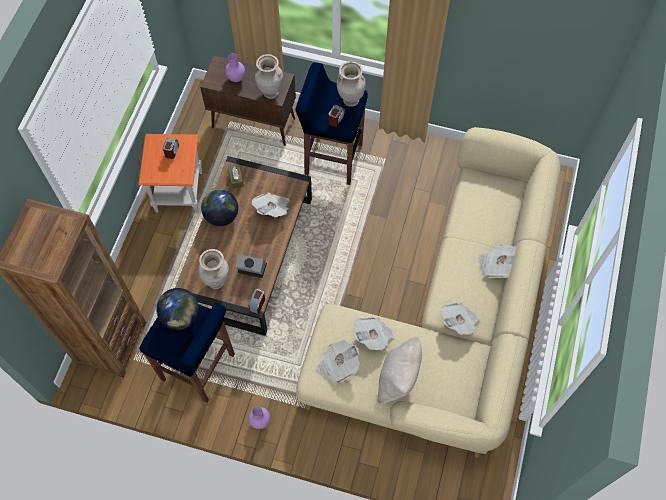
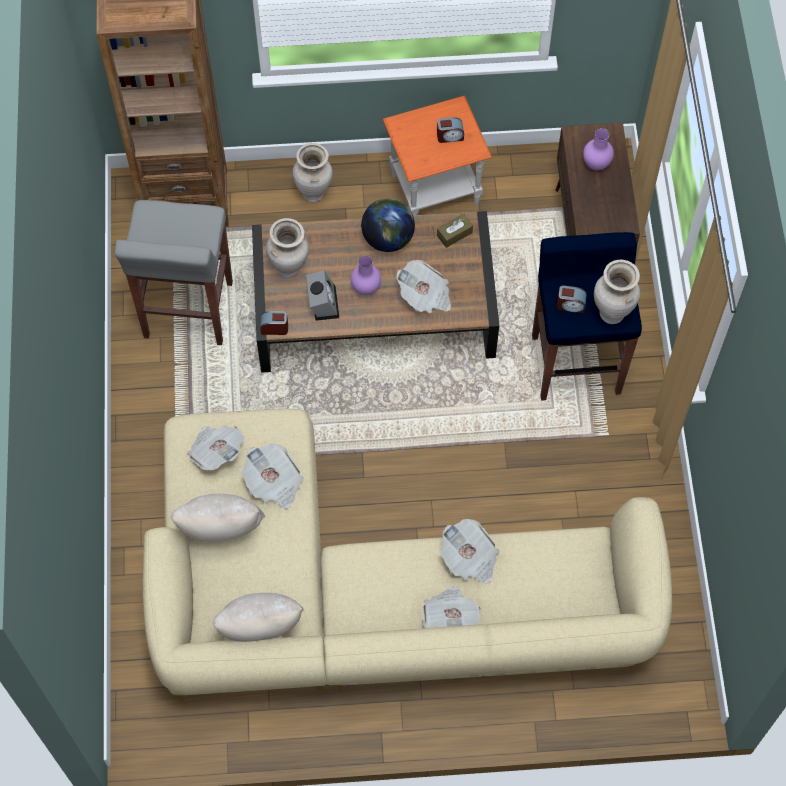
camera: 70 degrees right, 0 degrees up
(181, 316) = (192, 228): globe -> none
(199, 368) = (188, 311): blue stool -> grey stool
(260, 421) = (140, 408): purple vase -> purple vase (366, 288)
(271, 92) = (593, 215): beige vase -> beige vase (314, 193)
(459, 322) = (339, 589): newspaper -> newspaper (469, 558)
(473, 376) = (261, 630): none -> beige pillow

